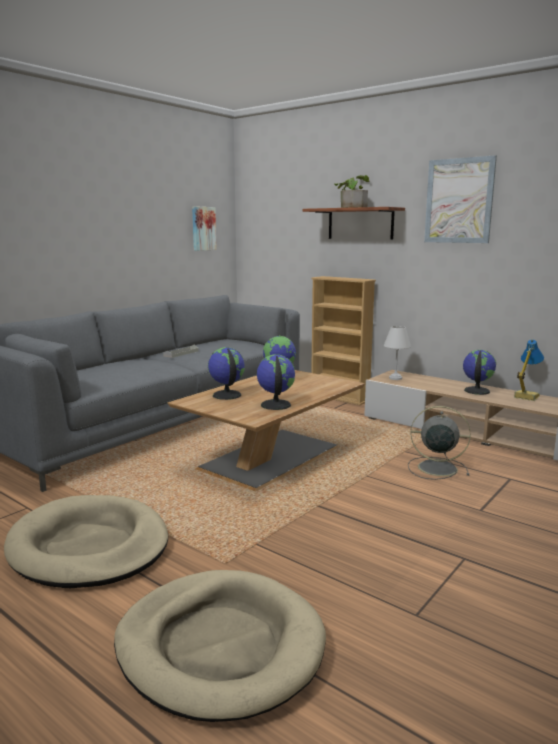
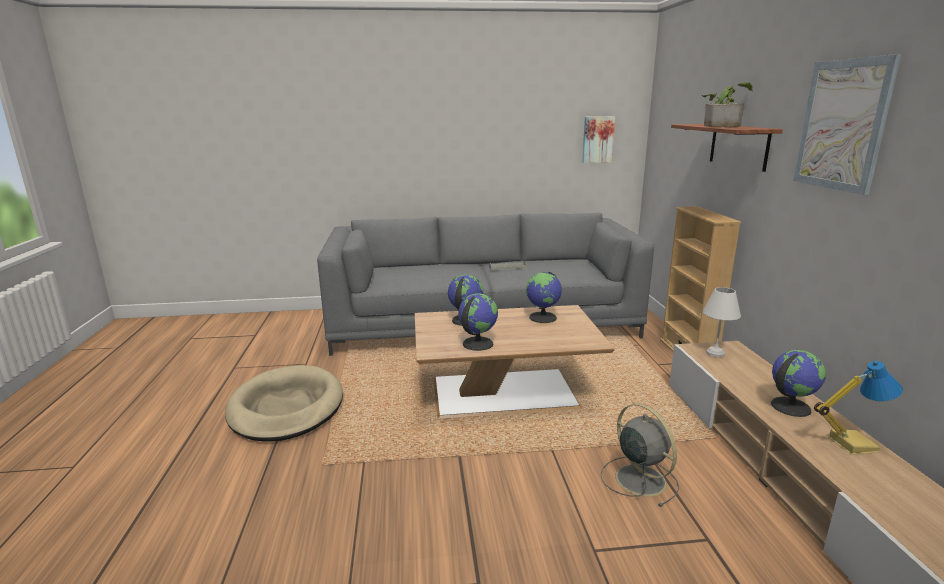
camera: 45 degrees right, 5 degrees up
(220, 646) = (223, 520): beige dog bed -> none

